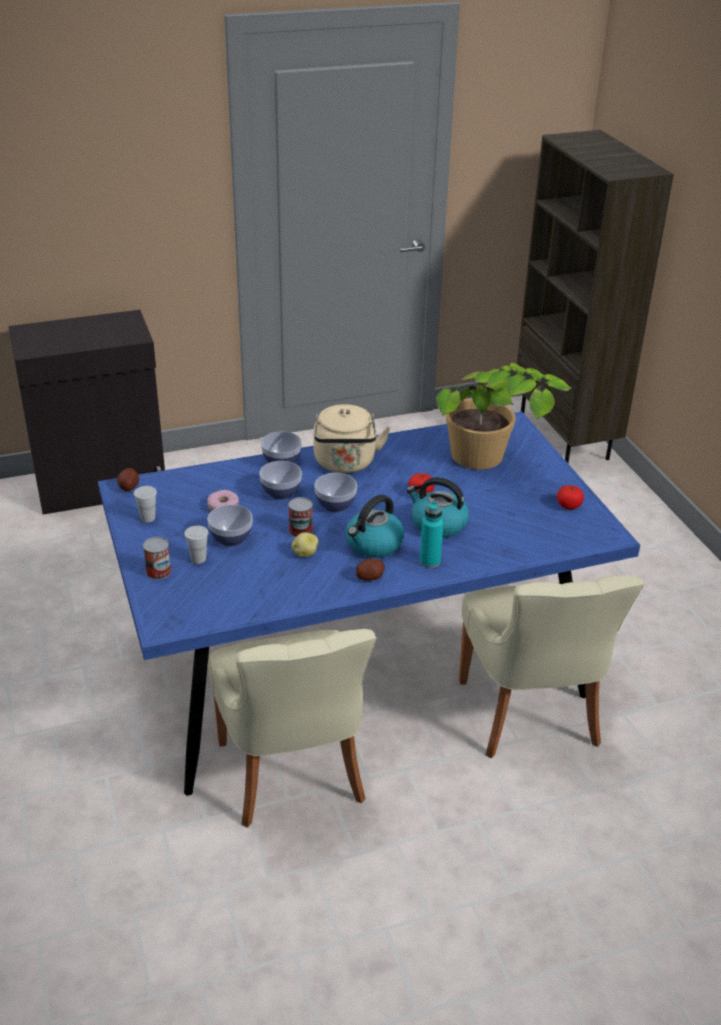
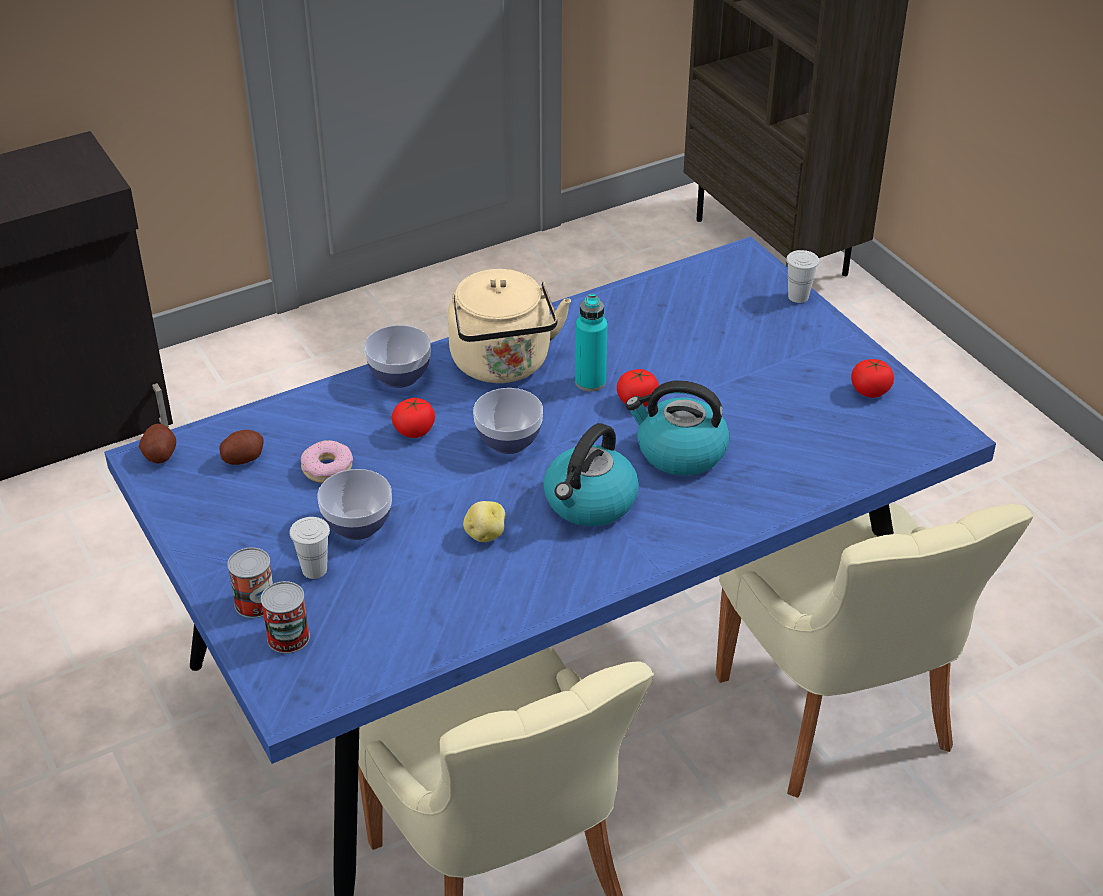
camera: 10 degrees left, 5 degrees up
(148, 518) = (209, 507): white cup -> white cup (798, 296)
(281, 493) = (414, 431): bowl -> tomato
(300, 530) = (466, 494): can -> can (288, 637)
(369, 577) = (600, 561): potato -> potato (243, 458)
(430, 561) = (686, 519): turquoise bottle -> turquoise bottle (590, 382)
(490, 470) = (732, 346): potted plant -> none

